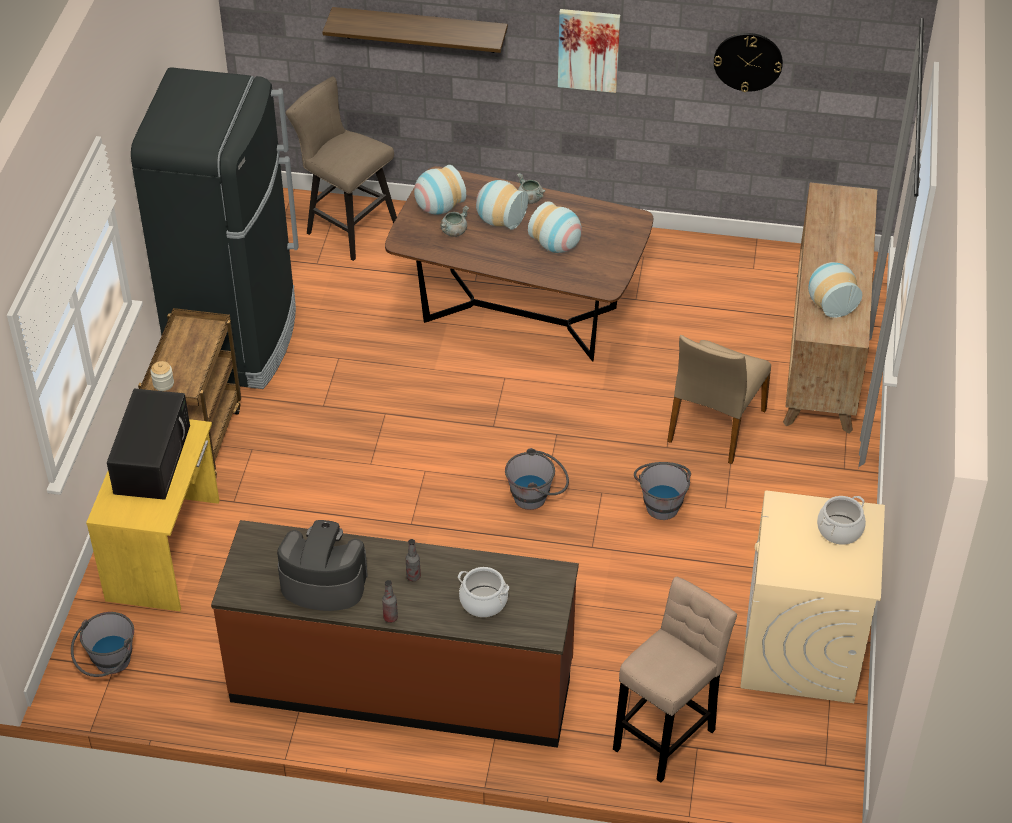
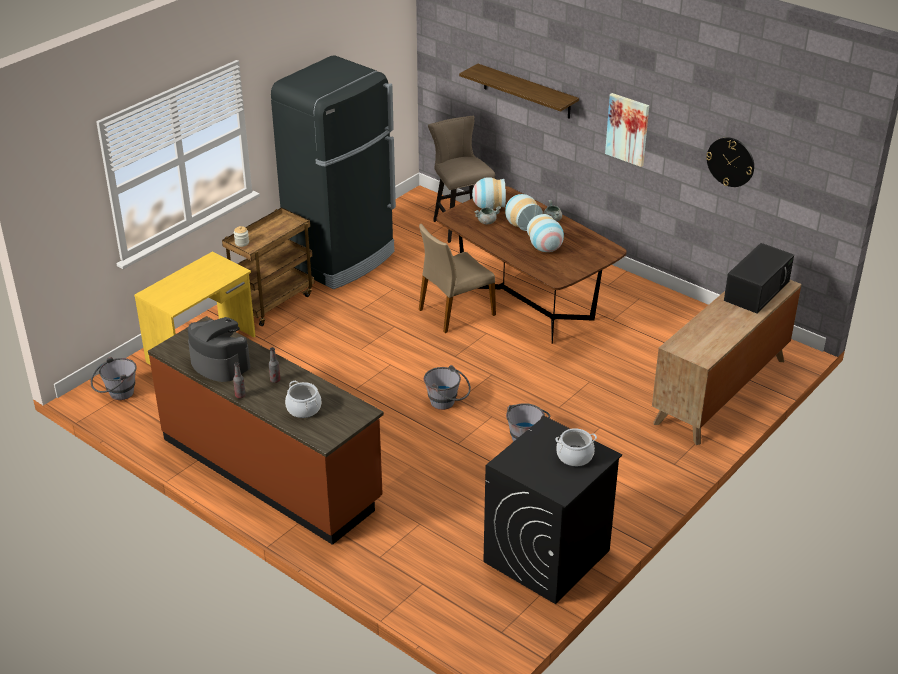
camera: 30 degrees right, 10 degrees down
(152, 457) = (200, 276): black microwave -> black microwave (757, 290)
(667, 735) = (409, 568): beige stool -> none
(715, 425) = (603, 407): beige chair -> beige chair (455, 312)
(800, 649) = (546, 556): beige washing machine -> black washing machine
(830, 304) = (703, 336): vase -> none

